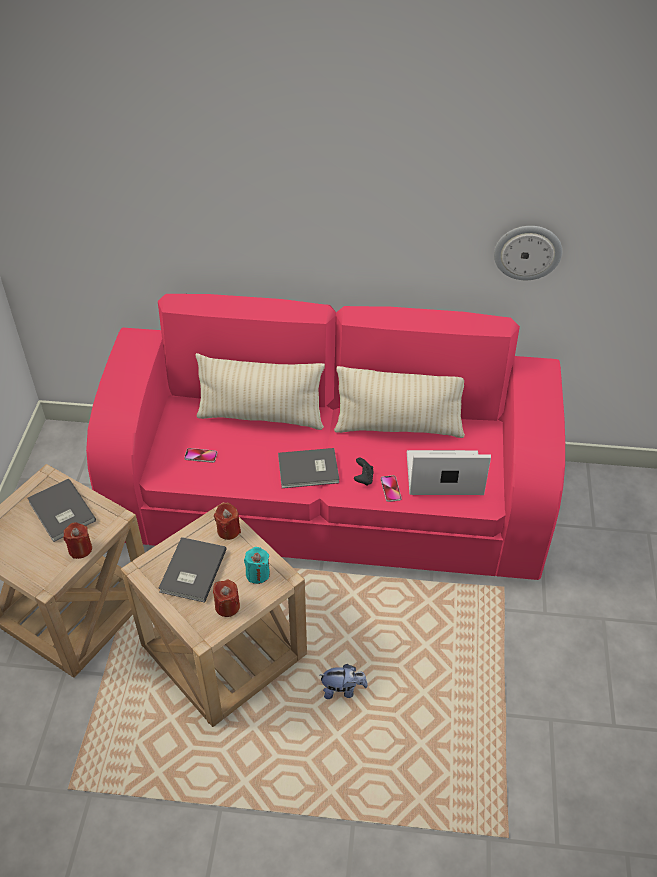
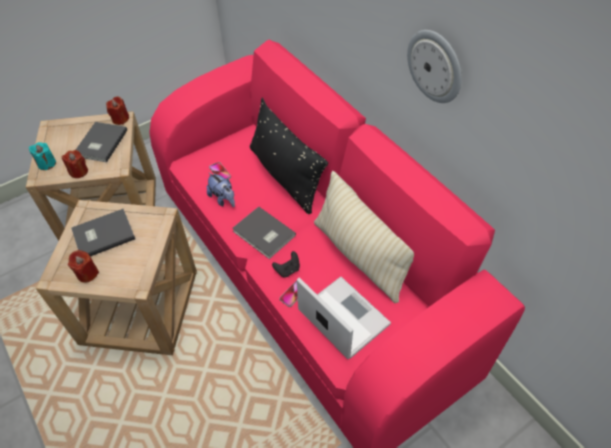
camera: 50 degrees right, 5 degrees up
(228, 530) = (154, 228): red candle -> red candle (120, 119)
(257, 574) = (129, 270): turquoise candle -> turquoise candle (47, 164)
(261, 416) = (285, 176): beige pillow -> black pillow
(342, 690) = (160, 398): plush toy -> plush toy (223, 199)
(527, 252) = (533, 172): wall clock -> wall clock (435, 66)

